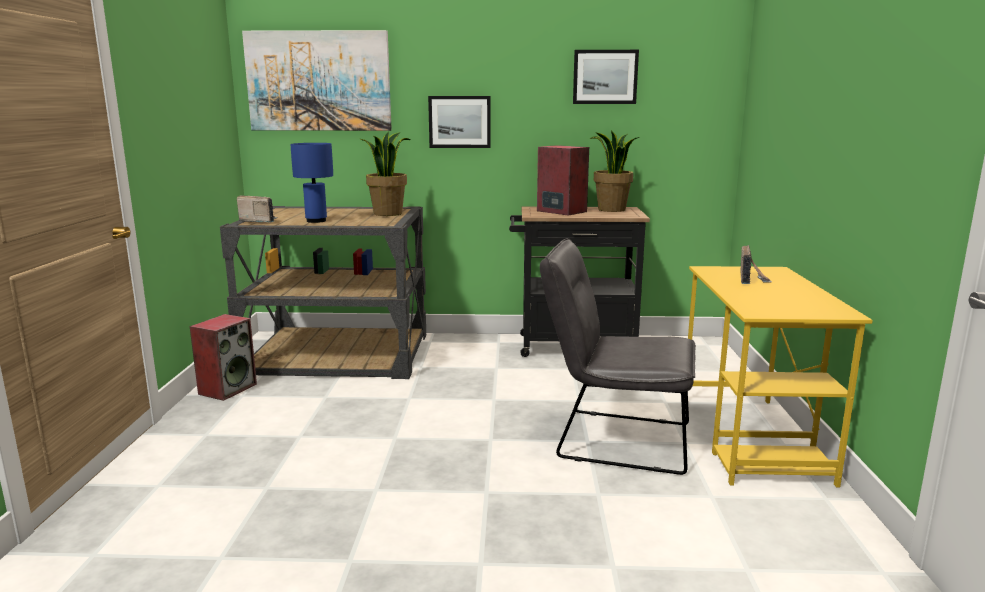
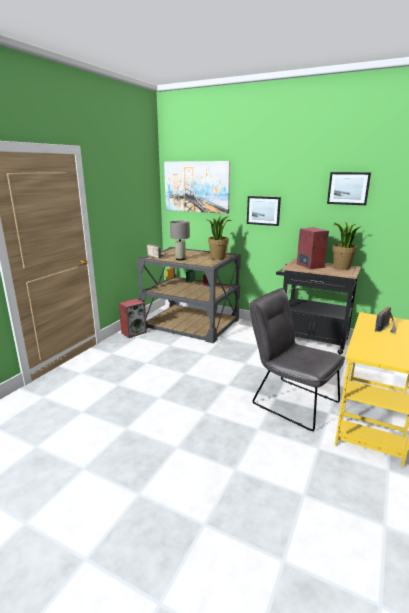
camera: 25 degrees right, 5 degrees up
(315, 221) = (180, 259): blue table lamp -> grey table lamp

